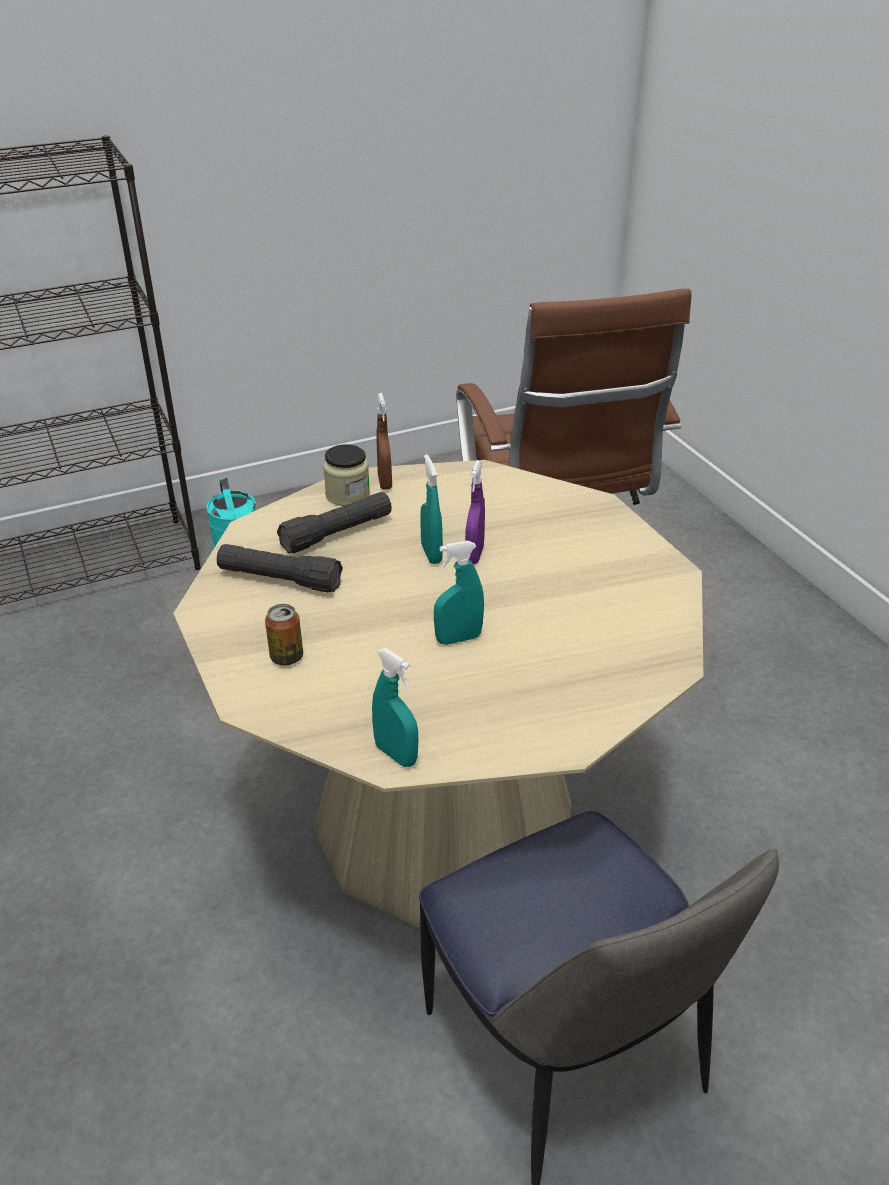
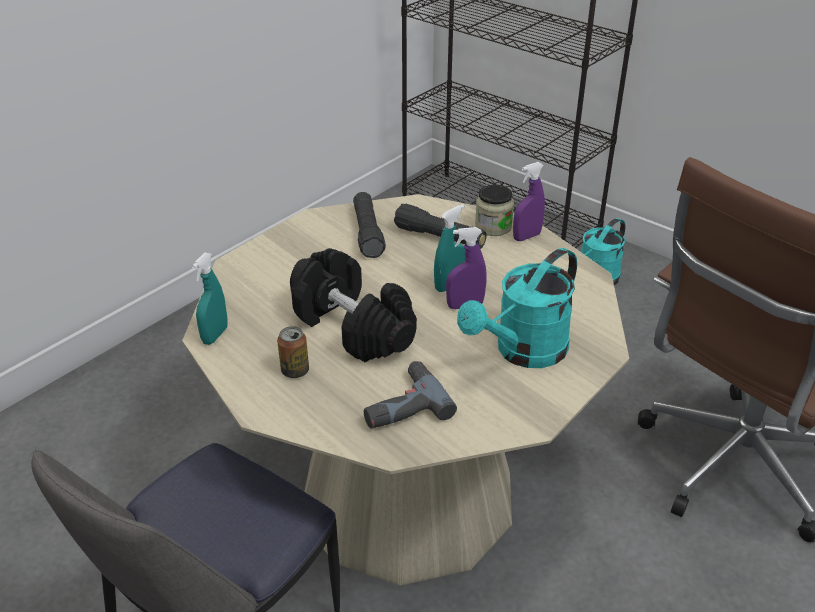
camera: 65 degrees right, 0 degrees up
(286, 657) = (287, 263): can -> can (295, 371)
(384, 482) = (526, 237): brown spray bottle -> purple spray bottle
(458, 639) = (353, 327): turquoise spray bottle -> black dumbbell
(572, 545) = (523, 352): none -> turquoise watering can
(608, 641) = (401, 404): none -> power drill

